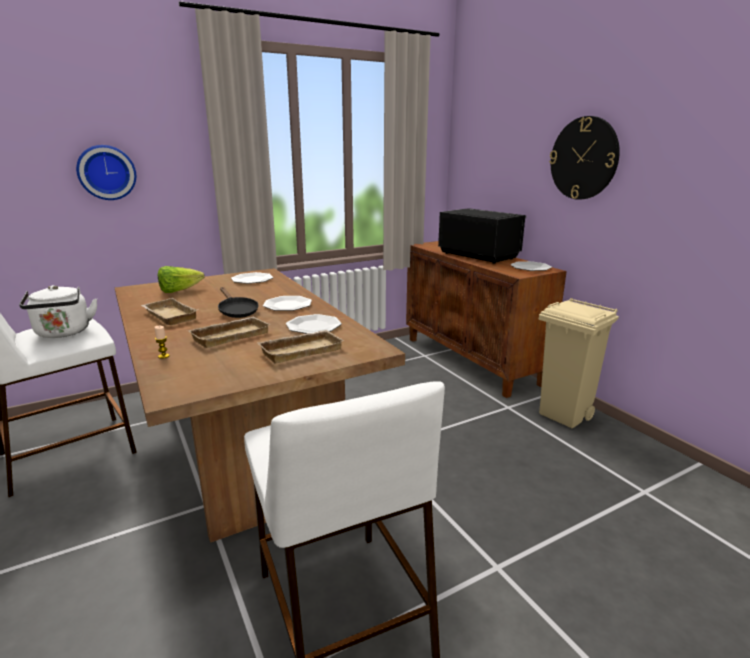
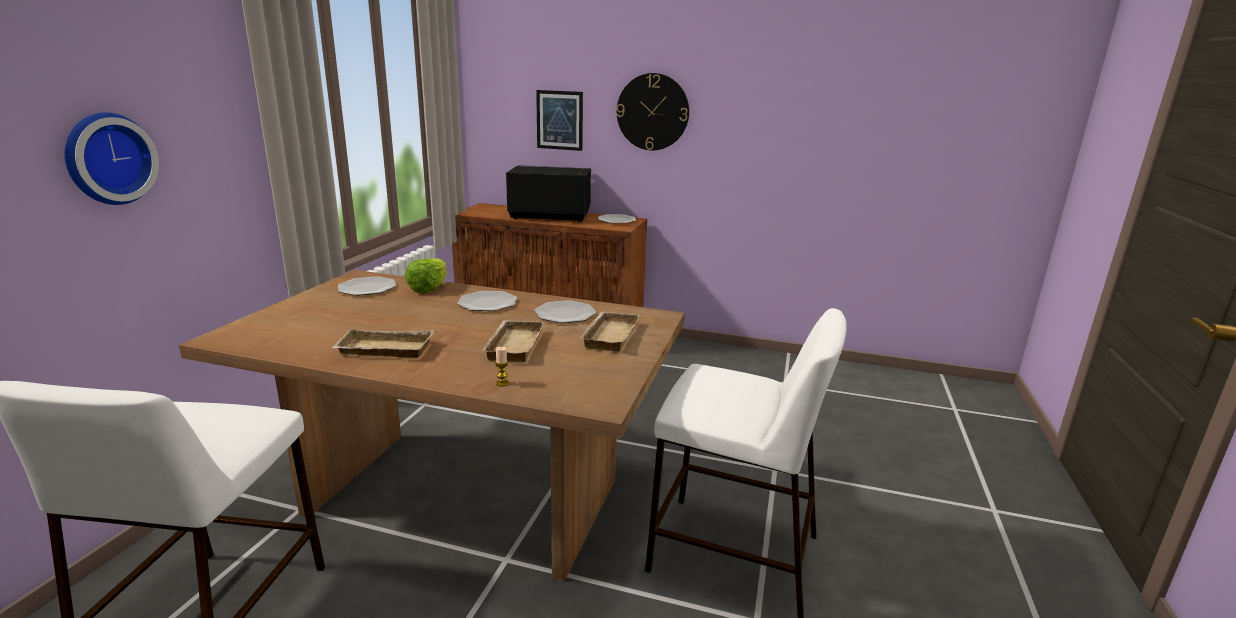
camera: 45 degrees left, 0 degrees up
(63, 333) = (206, 427): white kettle -> none
(179, 291) = (307, 323): lettuce -> lettuce (429, 288)
(237, 311) = (452, 323): black frying pan -> none
(507, 168) = (559, 120): none -> picture
(565, 416) = (681, 352): beige trash can -> none

